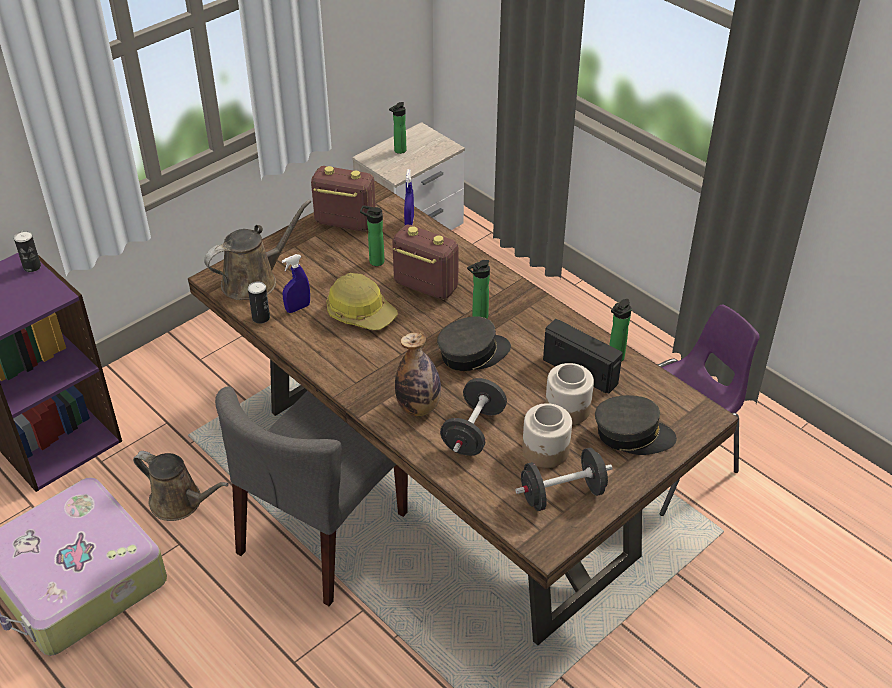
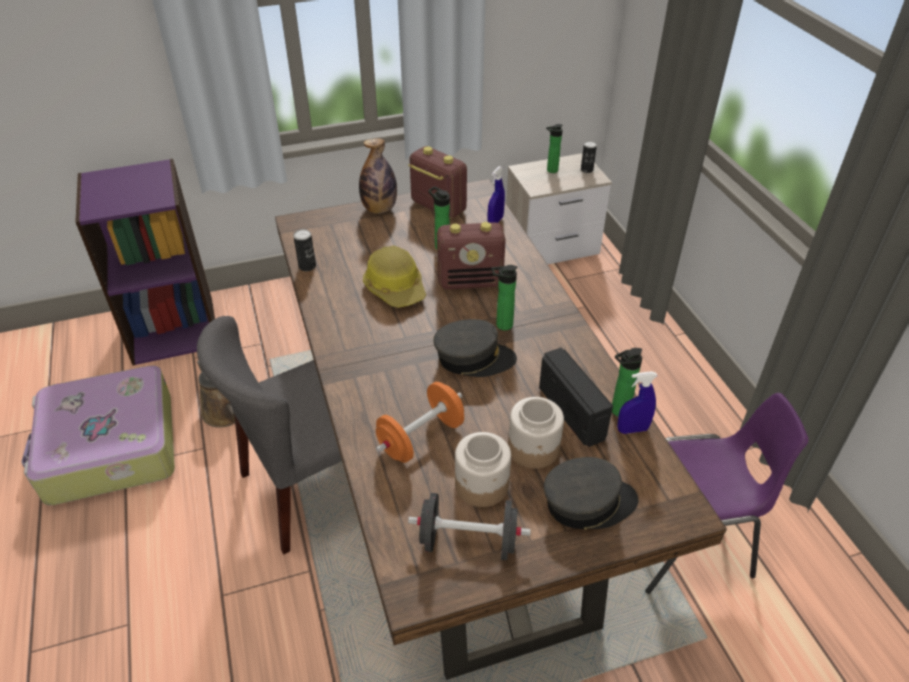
camera: 25 degrees right, 0 degrees up
(32, 267) = (161, 173): can -> can (586, 170)
(254, 281) = (326, 234): brown watering can -> none
(298, 308) = (344, 267): blue spray bottle -> blue spray bottle (632, 429)
(418, 407) = (385, 394): bottle -> bottle (379, 209)
(425, 286) = (470, 281): radio -> radio turned 120 degrees clockwise
(473, 432) = (421, 438): black dumbbell -> orange dumbbell
(632, 435) = (588, 503): grey cap -> grey cap turned 45 degrees counterclockwise

